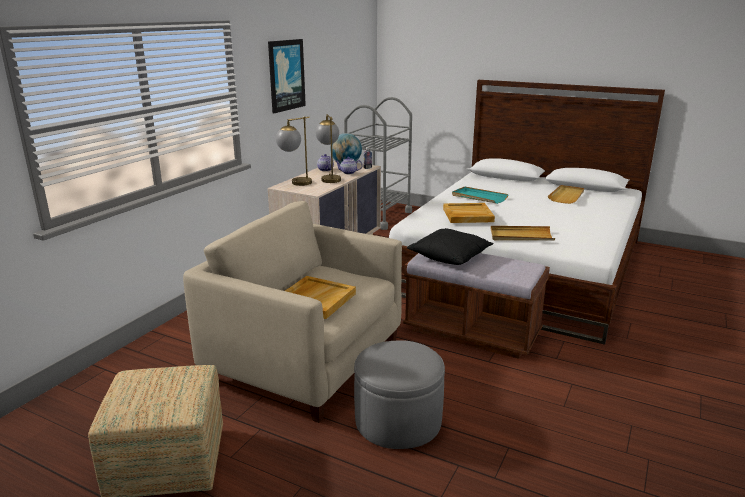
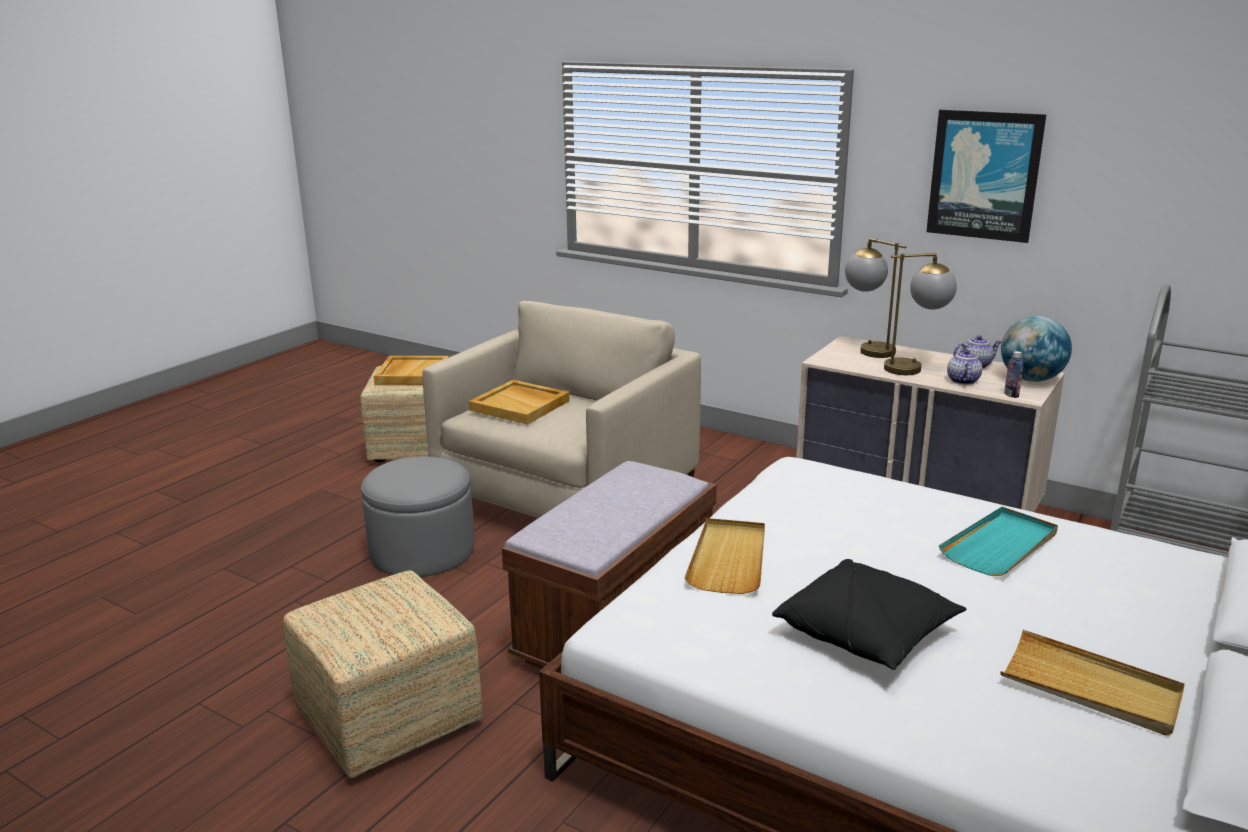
camera: 95 degrees right, 0 degrees up
(450, 256) = (637, 487): black pillow -> black pillow (866, 634)
(467, 215) = (842, 514): beige tray -> beige tray (412, 373)
(600, 398) = (387, 720): none -> ottoman

